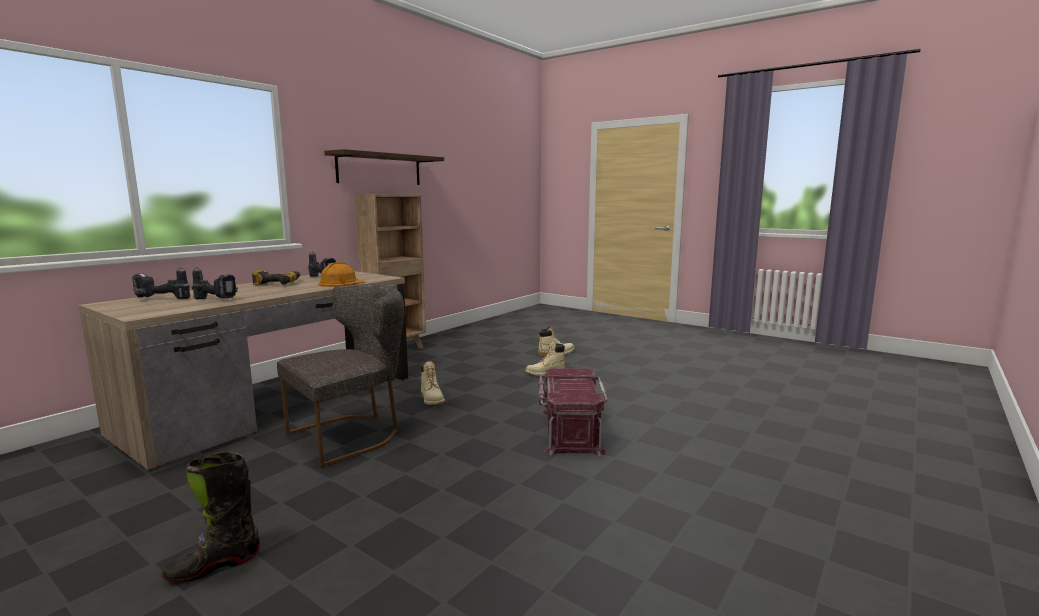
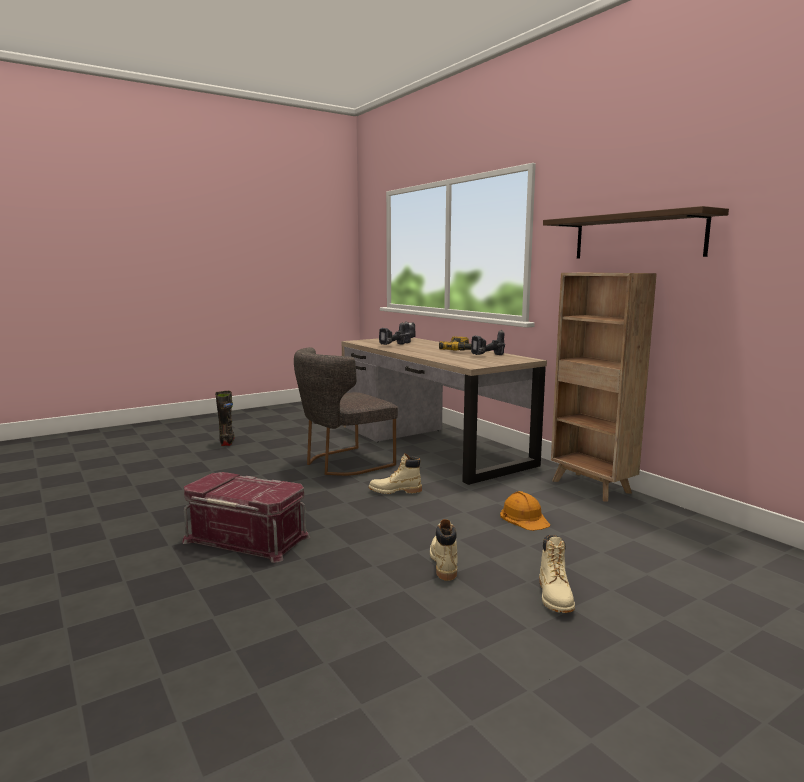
camera: 110 degrees right, 0 degrees up
(341, 283) = (447, 358): orange hard hat -> orange hard hat (524, 518)
(351, 434) = (343, 463): grey chair -> grey chair turned 75 degrees clockwise

